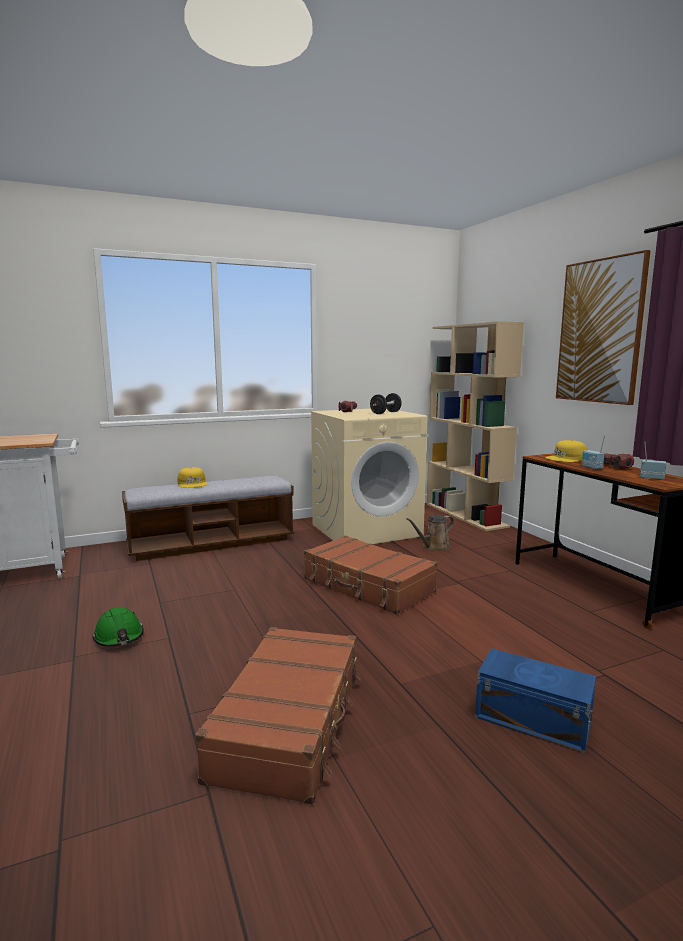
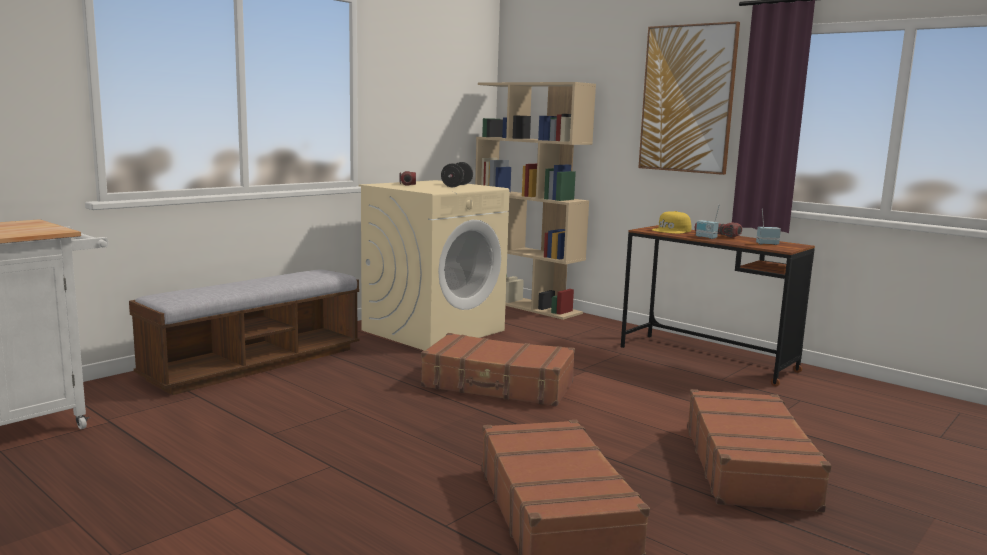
camera: 25 degrees left, 0 degrees up
(119, 637) = (267, 476): green hard hat -> none
(193, 483) = (230, 284): yellow cap -> none
(434, 546) = (526, 340): brown watering can -> none
(531, 718) = (749, 466): blue storage box -> brown suitcase

